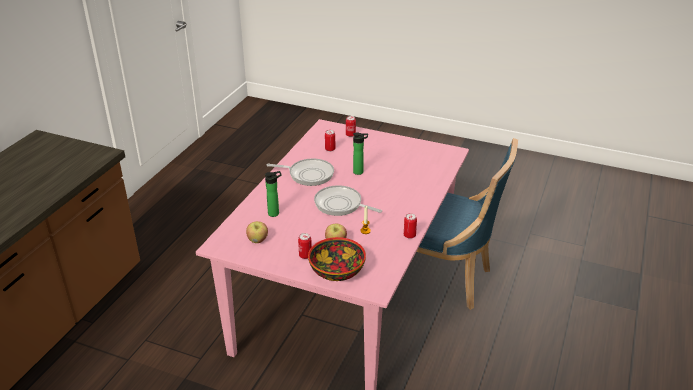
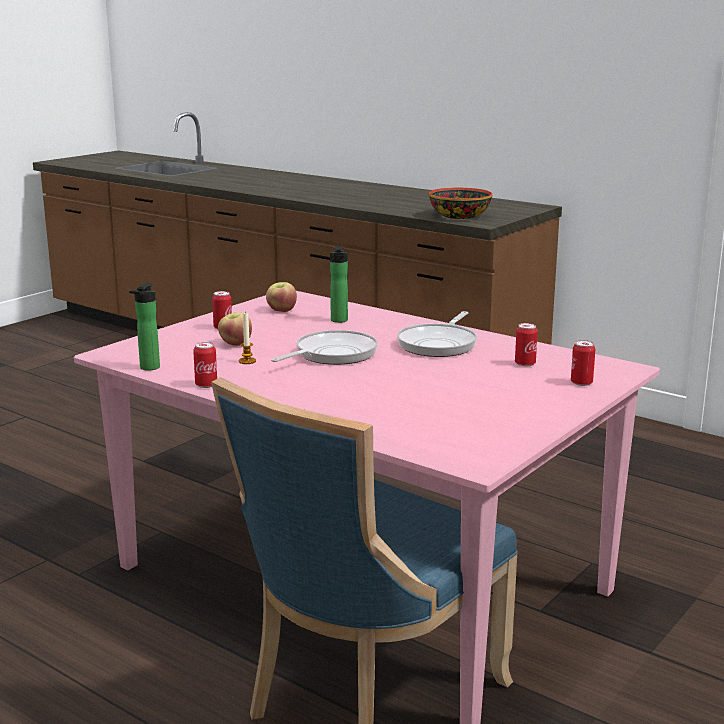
camera: 105 degrees right, 15 degrees down
(337, 271) = (170, 339): bowl -> bowl (459, 216)
(360, 172) = (429, 375): bottle -> bottle (148, 368)

